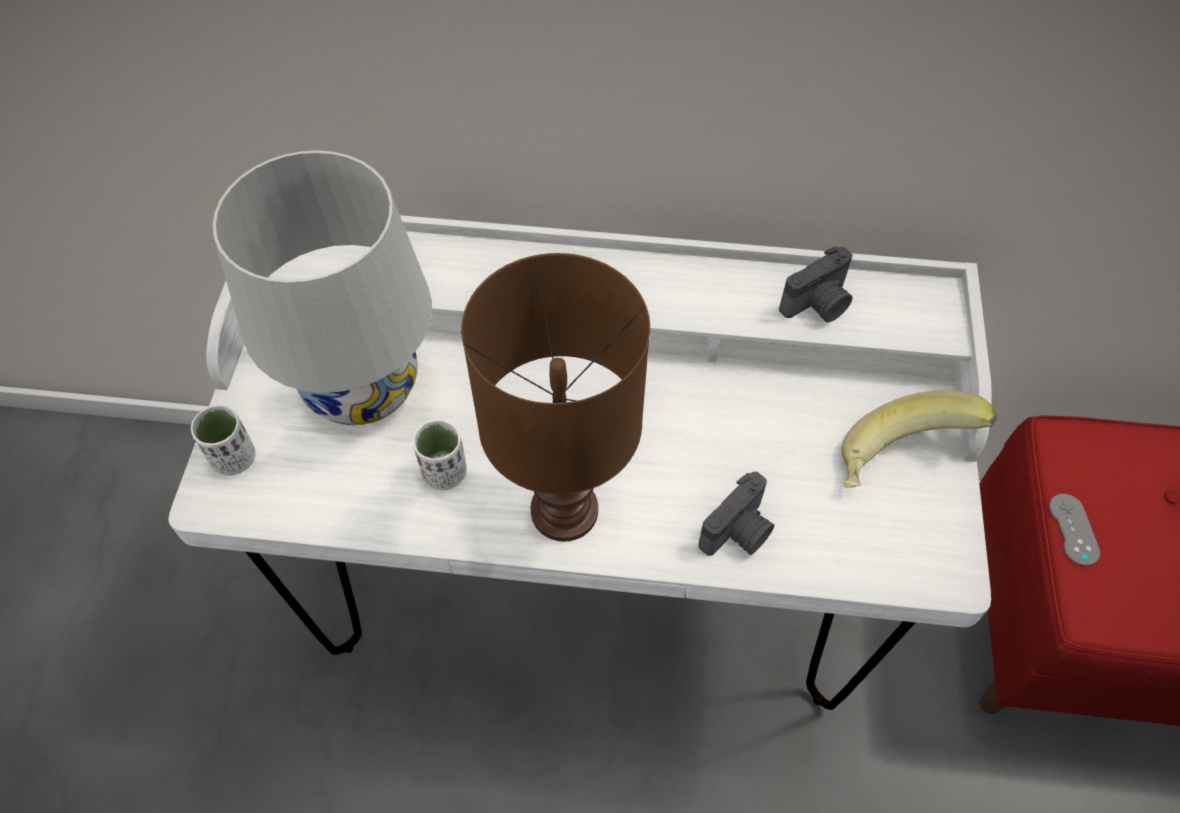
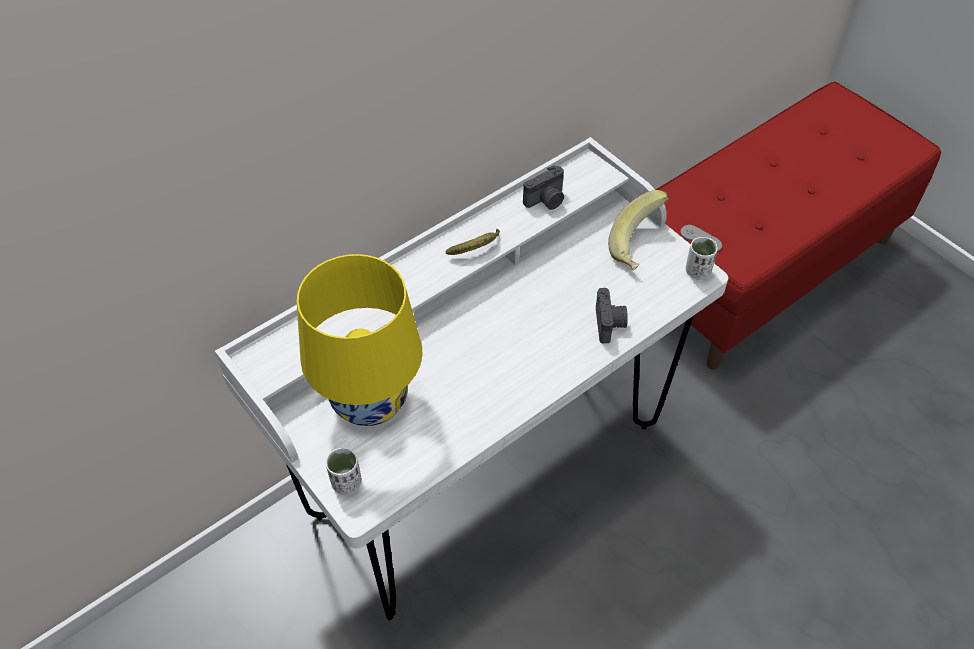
camera: 45 degrees left, 5 degrees down
(363, 389) = (370, 401): white table lamp -> yellow table lamp
(444, 472) = (457, 404): white cup -> white cup (697, 271)
(564, 513) = (531, 376): brown table lamp -> none
(658, 299) = (476, 248): none -> banana
(818, 305) = (546, 200): camera -> camera turned 45 degrees clockwise

